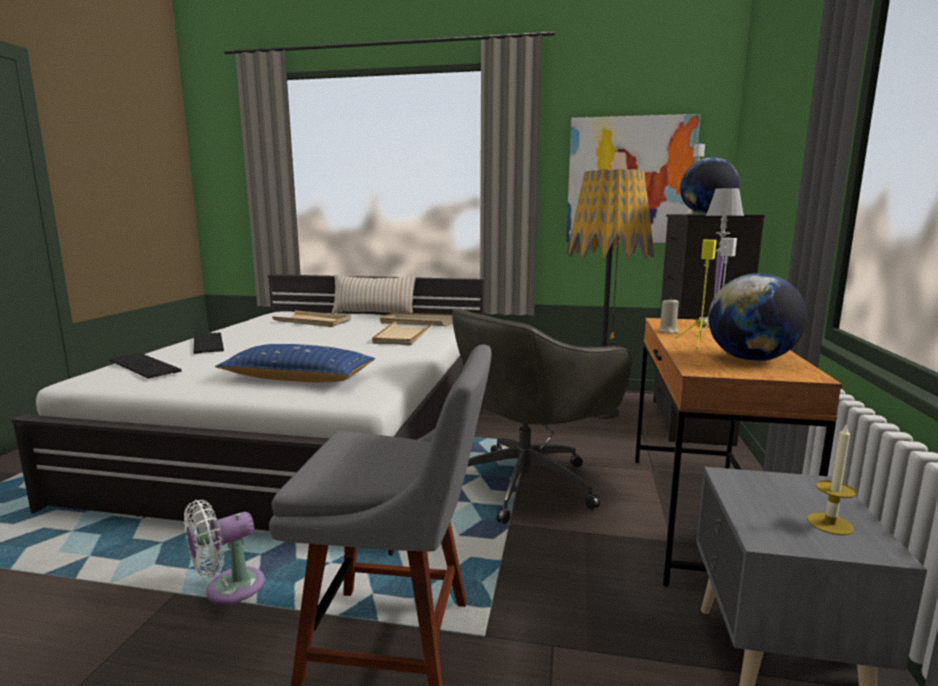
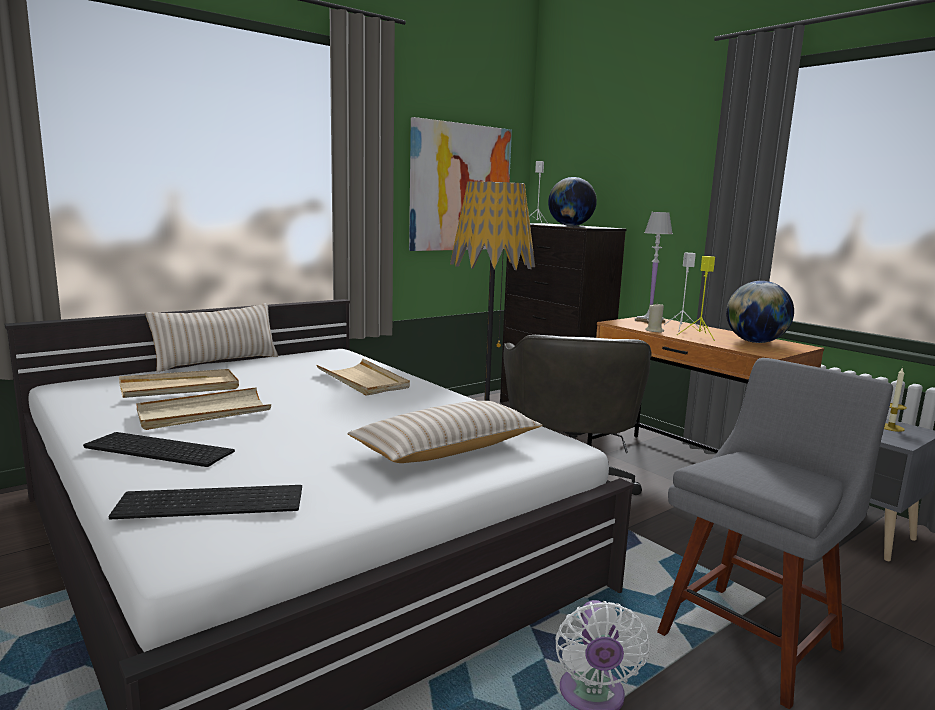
camera: 50 degrees left, 0 degrees up
(298, 378) = (447, 449): blue pillow -> beige pillow
(417, 322) = (315, 362): beige tray -> beige tray (203, 413)

